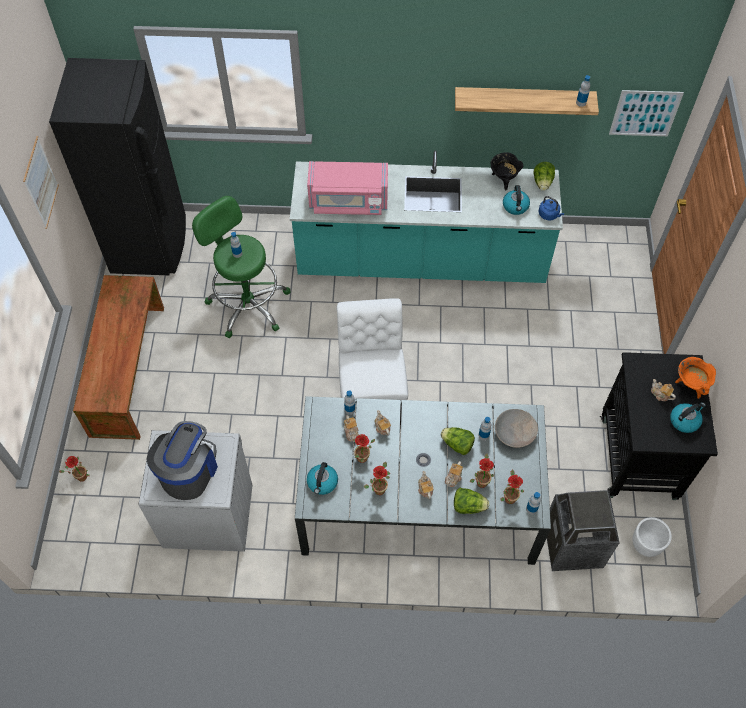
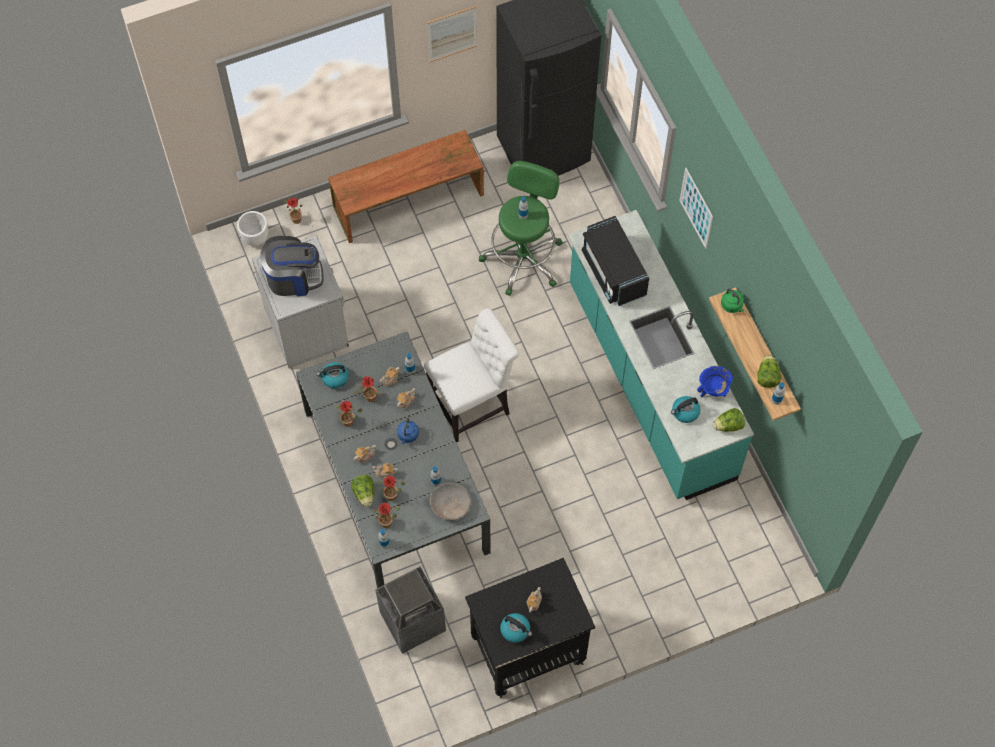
camera: 65 degrees right, 5 degrees up
(348, 201) = (613, 272): pink microwave -> black microwave
(457, 444) = (417, 464): lettuce -> lettuce (767, 377)
(473, 95) = (732, 306): none -> green kettle
(503, 179) = (713, 390): black cooking pot -> blue cooking pot
(549, 215) = (691, 445): blue kettle -> blue kettle (407, 436)
(645, 113) = (822, 469): picture -> picture (696, 208)
(645, 544) = (442, 683): white planter -> white planter (255, 237)
(690, 385) = (556, 625): orange cooking pot -> none

